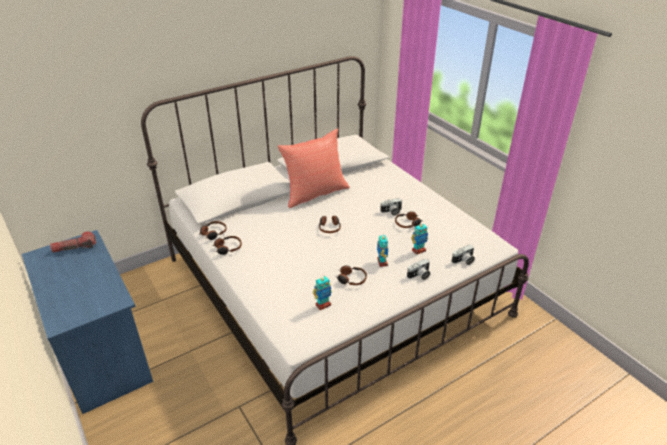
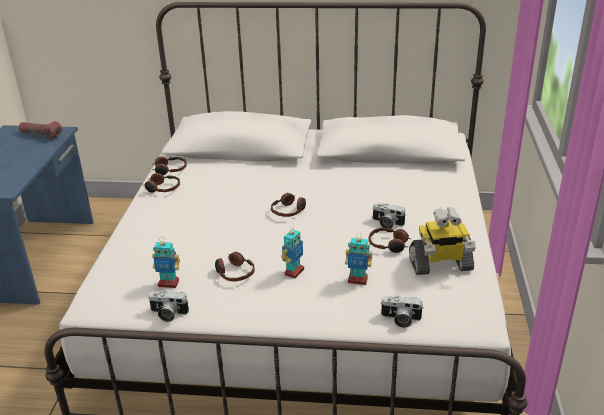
camera: 40 degrees right, 5 degrees down
(315, 193) = (324, 170): red pillow -> none
(419, 275) = (317, 307): camera -> camera (168, 314)
(445, 223) = (440, 265): none -> toy robot

